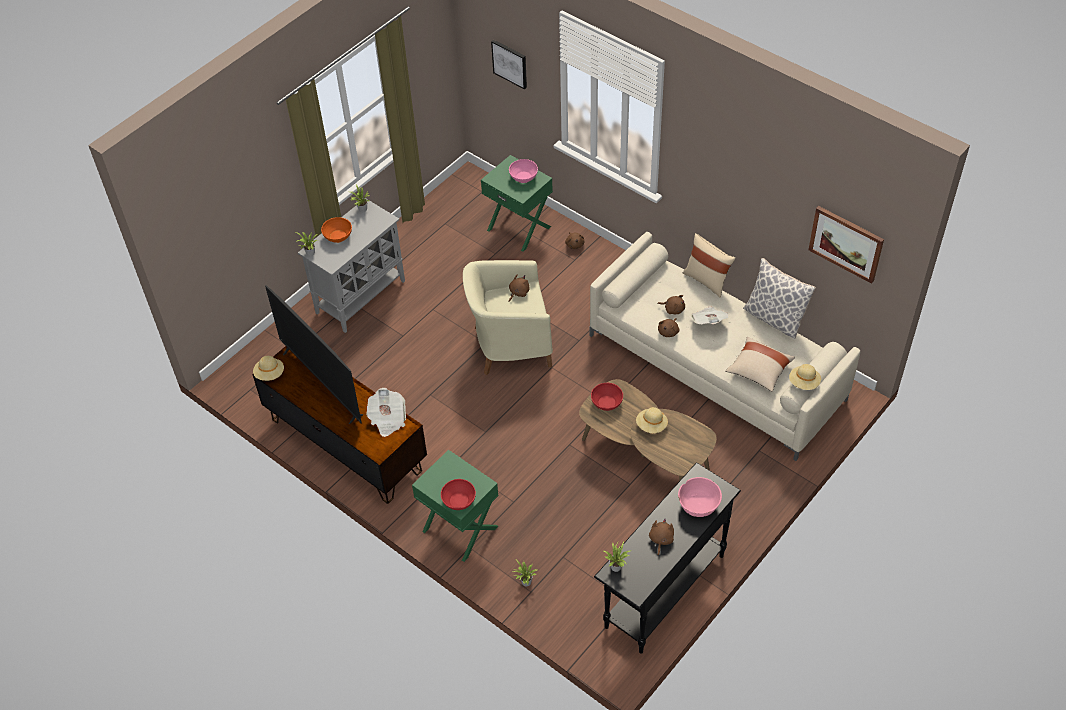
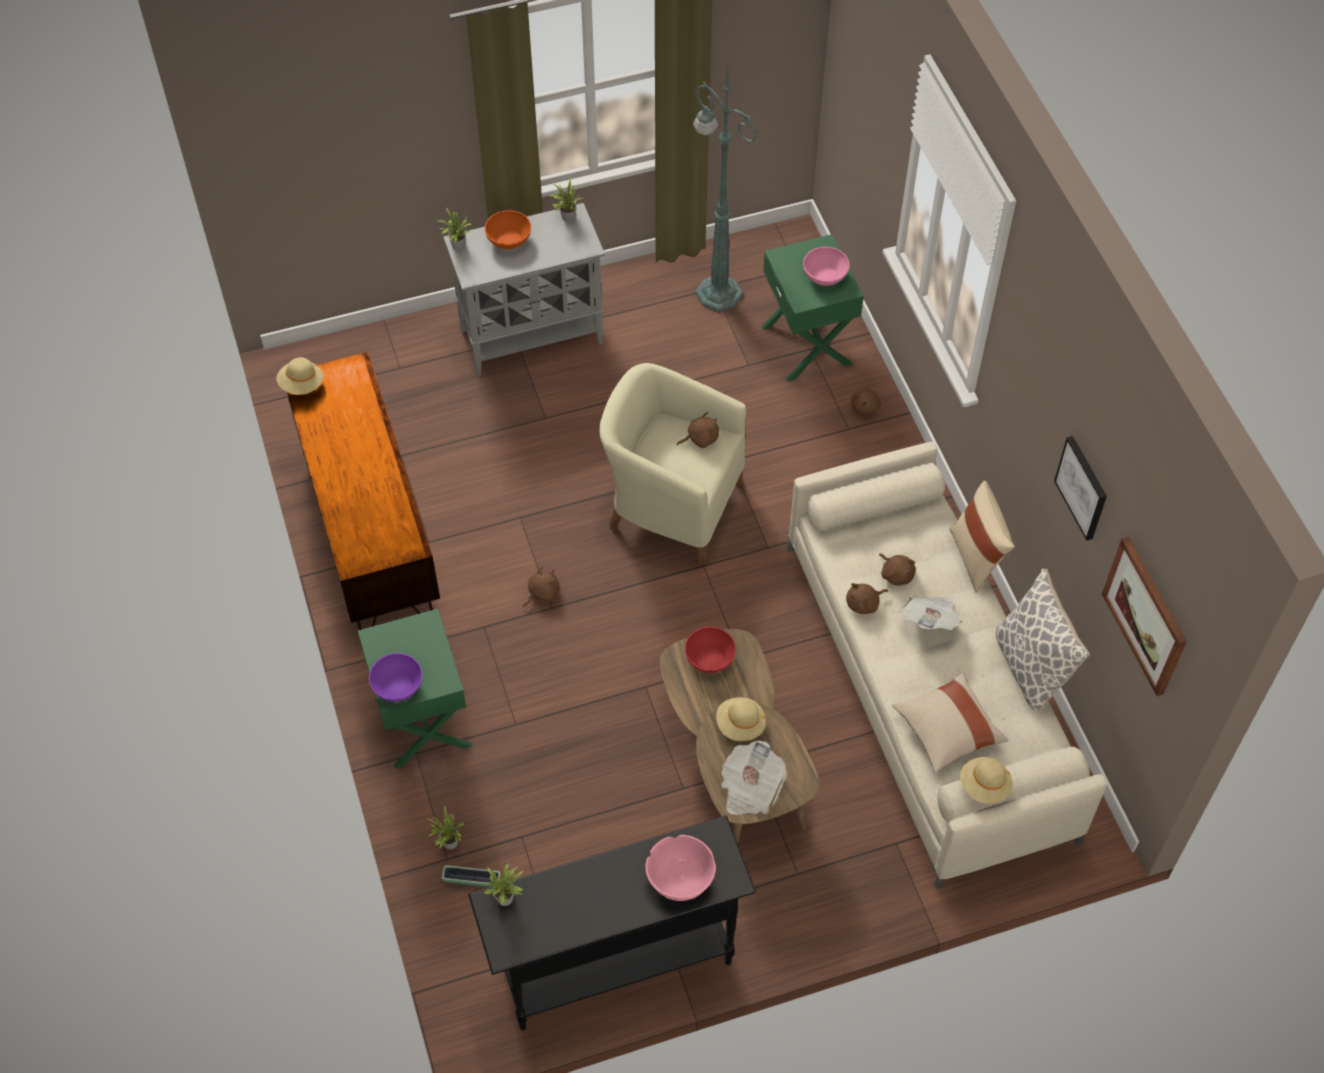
camera: 30 degrees right, 5 degrees up
(322, 384) = (353, 432): television -> none
(387, 419) = (395, 524): newspaper -> newspaper (750, 788)
(448, 224) = (717, 292): none -> green floor lamp
(458, 500) = (398, 685): red bowl -> purple bowl
(510, 63) = (868, 100): picture -> picture (1082, 487)
(554, 594) = (472, 880): none -> planter
(661, 539) = (592, 896): brown plush toy -> brown plush toy (542, 593)

